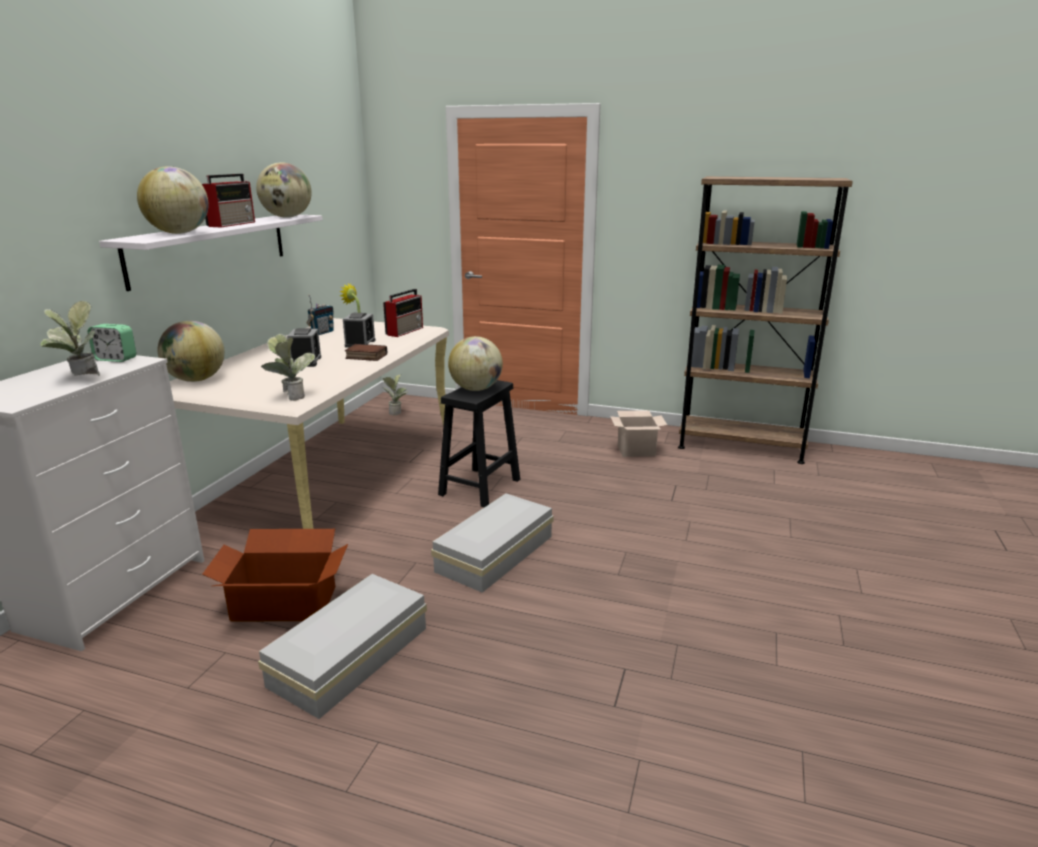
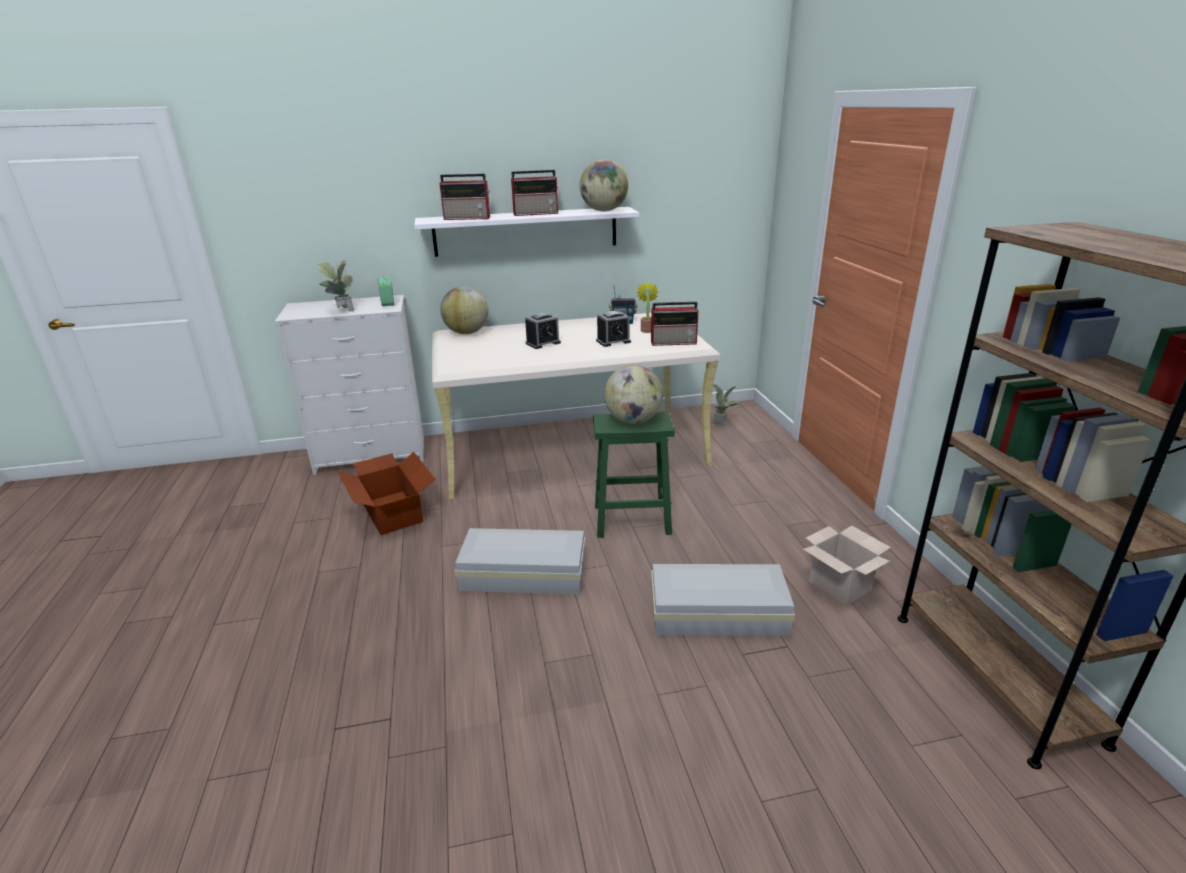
camera: 60 degrees right, 5 degrees up
(179, 233) = (468, 218): globe -> radio
(291, 396) = (461, 366): potted plant -> none
(353, 655) = (347, 566): white storage box -> white storage box (720, 614)
(365, 356) = (581, 354): book -> none
(479, 487) = (630, 520): black stool -> green stool

